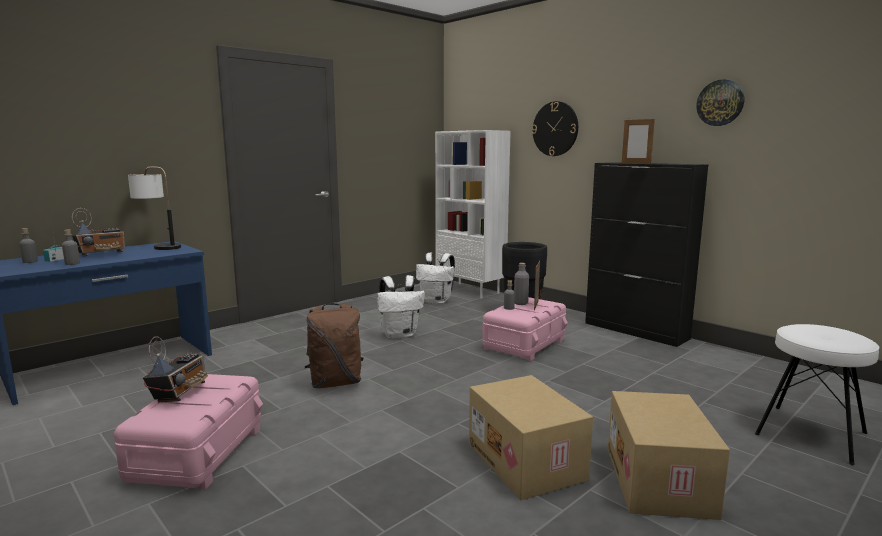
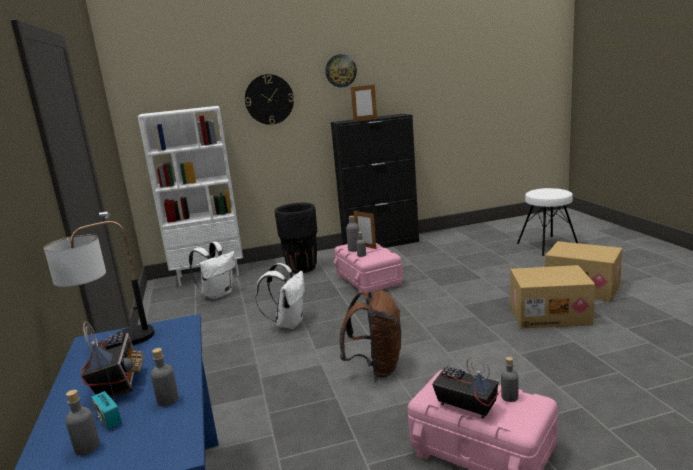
camera: 60 degrees left, 5 degrees up
(194, 409) = (509, 397): none -> grey bottle
(720, 103) = (402, 70): wall clock -> wall clock (340, 71)

